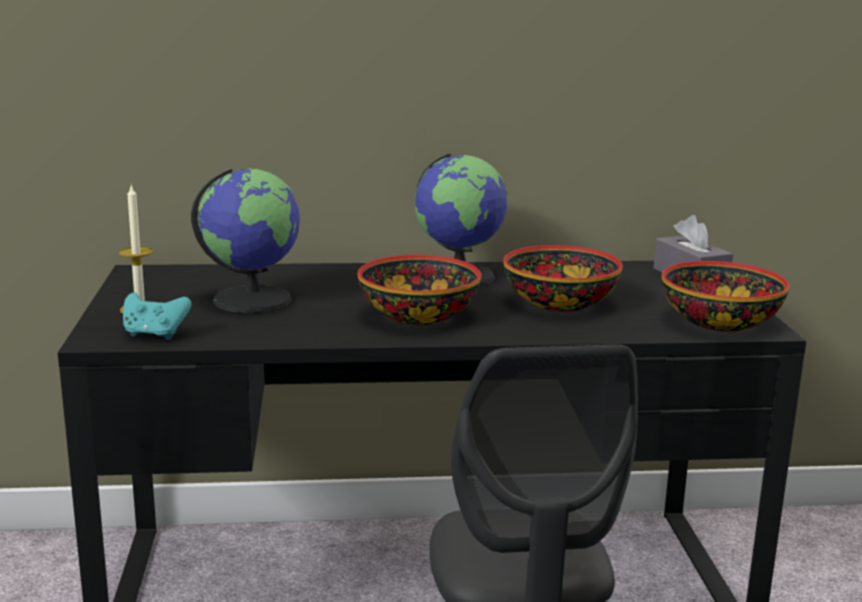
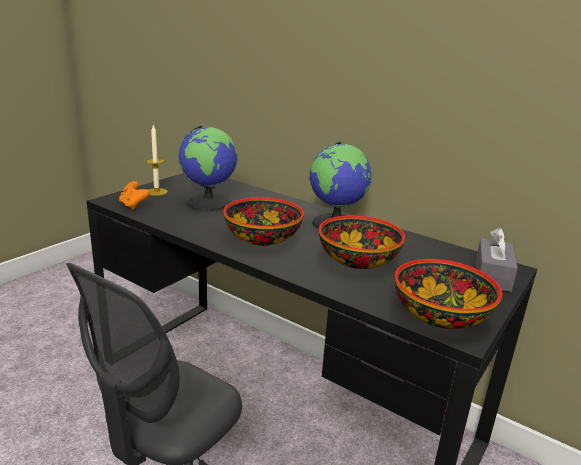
camera: 40 degrees right, 5 degrees up
(155, 335) = (133, 205): turquoise game controller -> orange game controller

